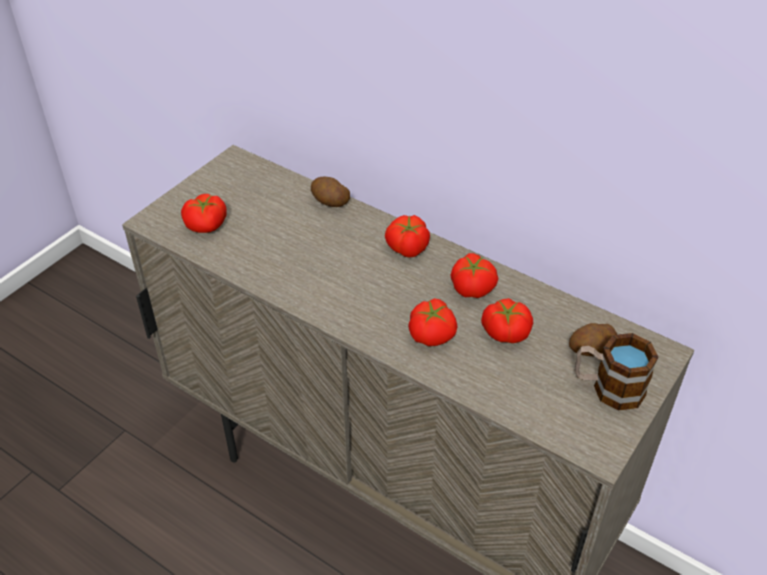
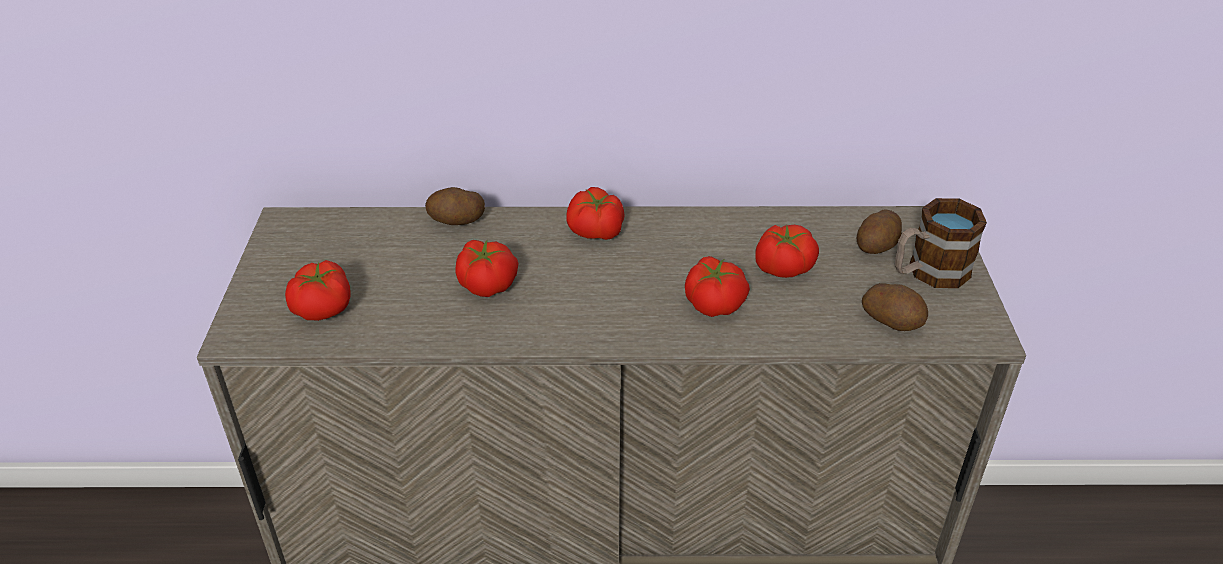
camera: 35 degrees left, 5 degrees down
(473, 287) = (706, 240): tomato -> tomato (488, 283)
(541, 407) = (892, 320): none -> potato

